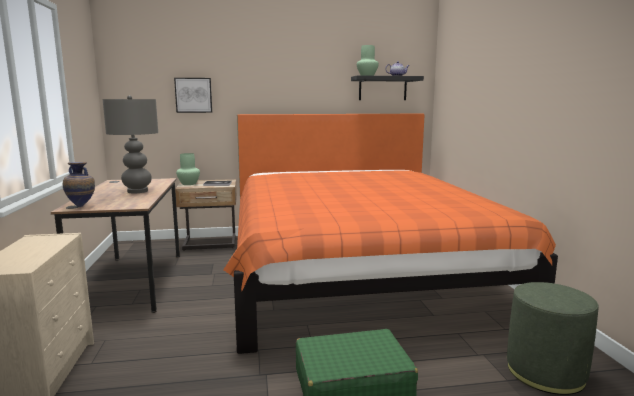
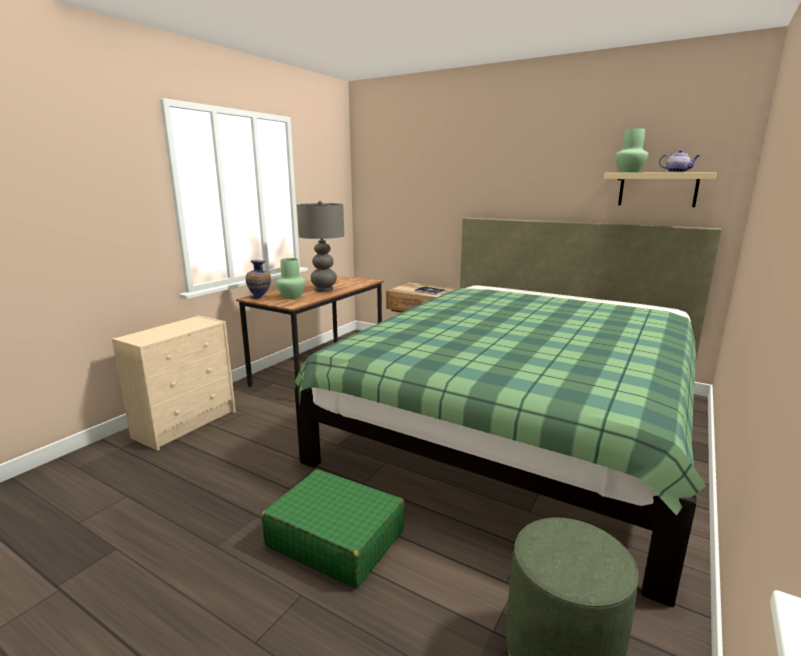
camera: 40 degrees right, 5 degrees up
(189, 184) = (407, 287): green vase -> green vase (292, 297)
(193, 95) = (426, 195): picture -> none
(355, 271) = (518, 424): orange bed -> green bed
(382, 88) = (657, 189): black shelf -> beige shelf

